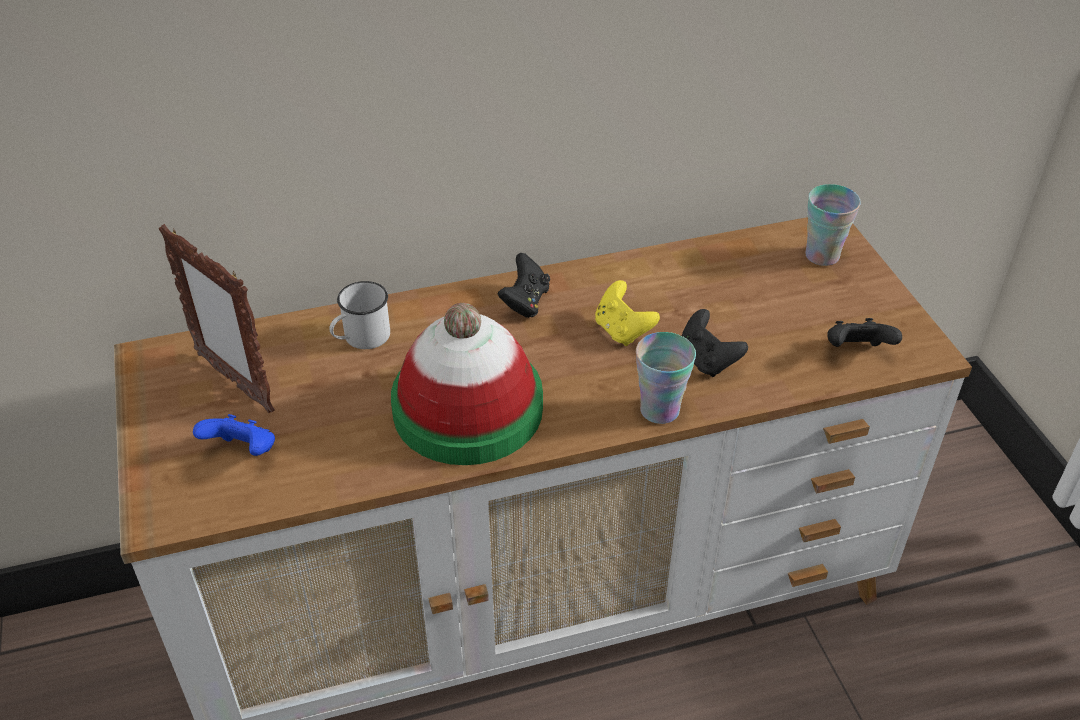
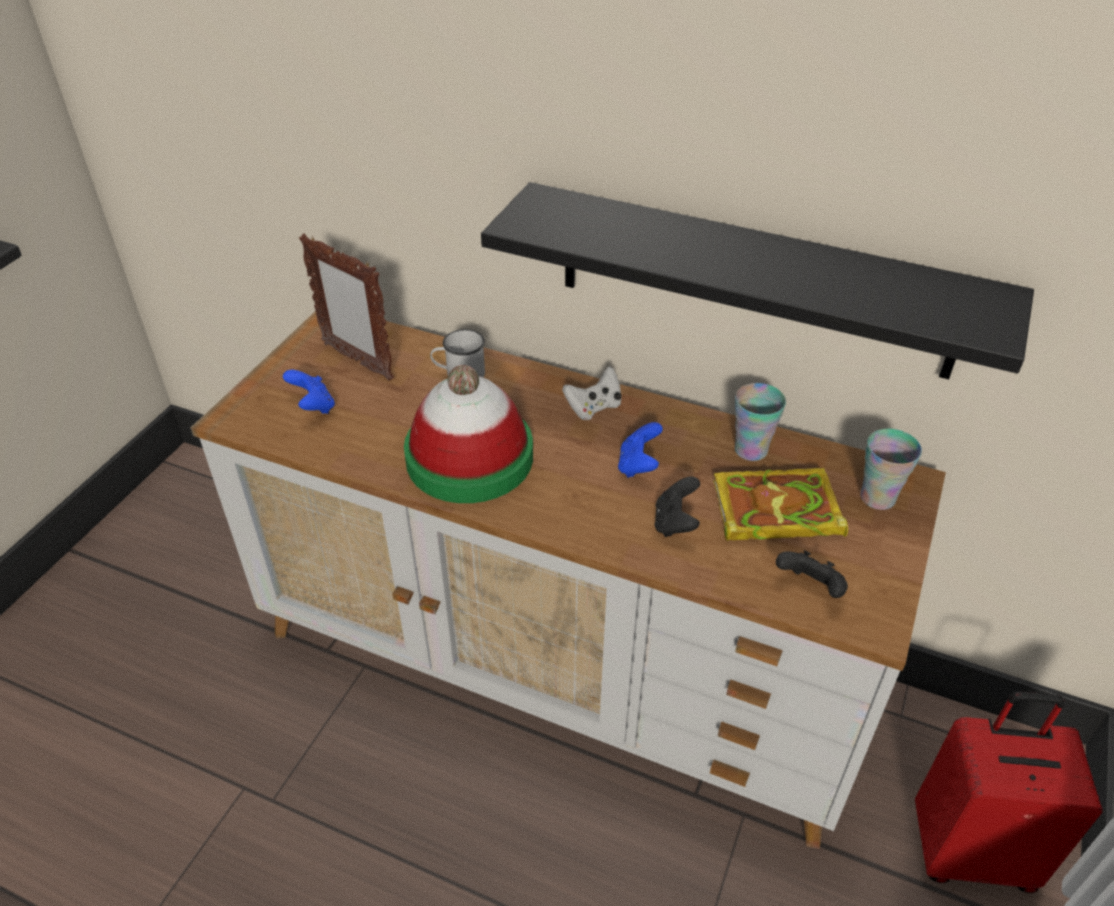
camera: 40 degrees right, 0 degrees up
(234, 382) = (357, 361): picture frame -> picture frame turned 45 degrees counterclockwise
(525, 302) = (594, 407): black game controller -> white game controller
(622, 331) = (638, 465): yellow game controller -> blue game controller
(647, 101) = (754, 281): none -> black shelf
(659, 410) = (596, 536): cup -> cup (751, 450)
(765, 308) = (773, 511): none -> book
(964, 525) = (970, 849): none -> red suitcase

